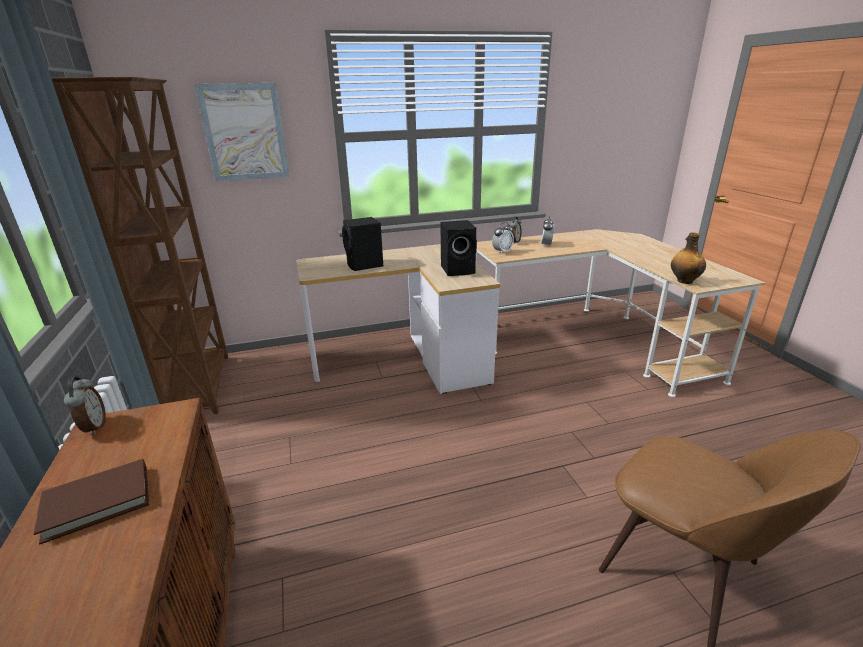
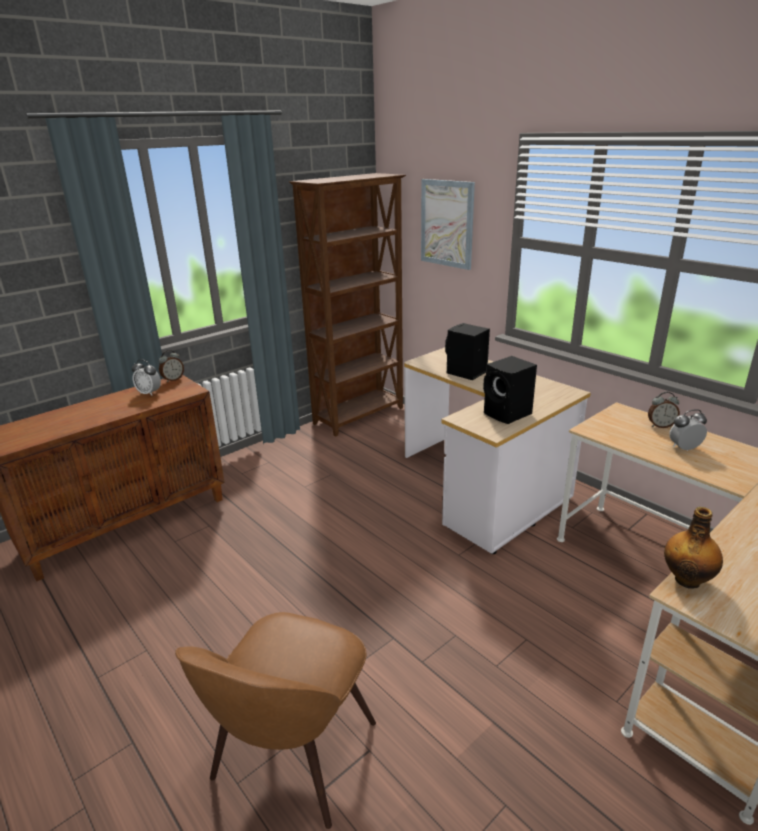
camera: 65 degrees right, 0 degrees up
(98, 502) = (120, 403): brown book -> none
(502, 252) = (610, 426): alarm clock -> alarm clock (149, 393)

